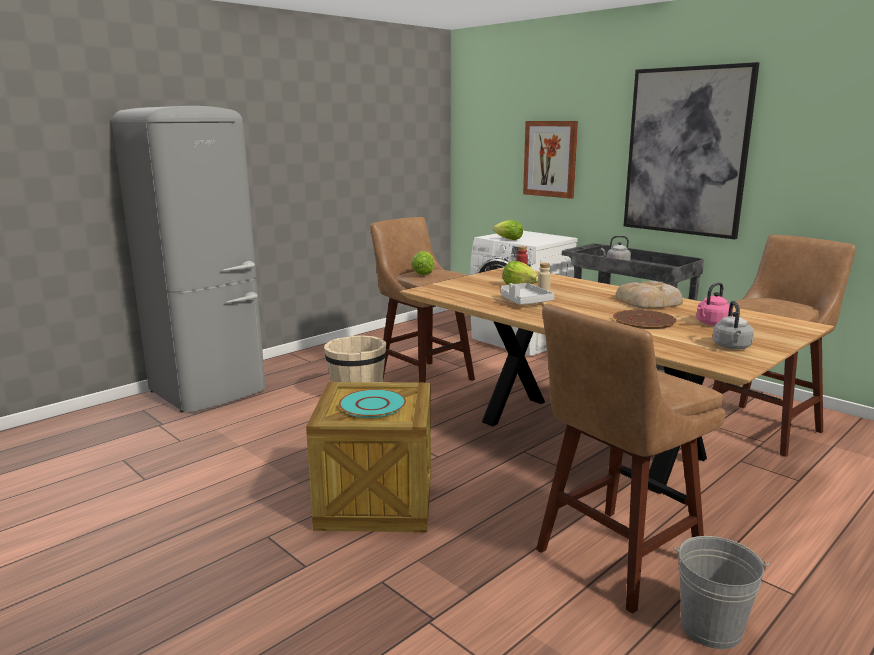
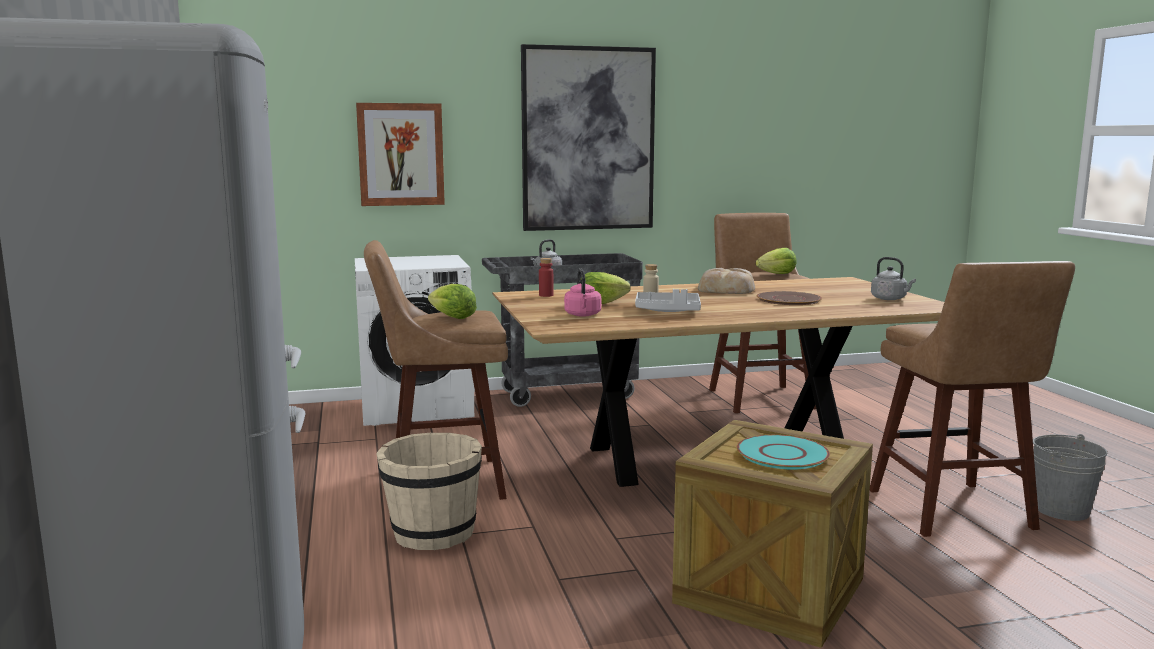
camera: 60 degrees left, 5 degrees down
(508, 239) = (407, 266): lettuce -> lettuce (777, 274)
(711, 323) = (818, 291): pink kettle -> pink kettle (583, 315)

